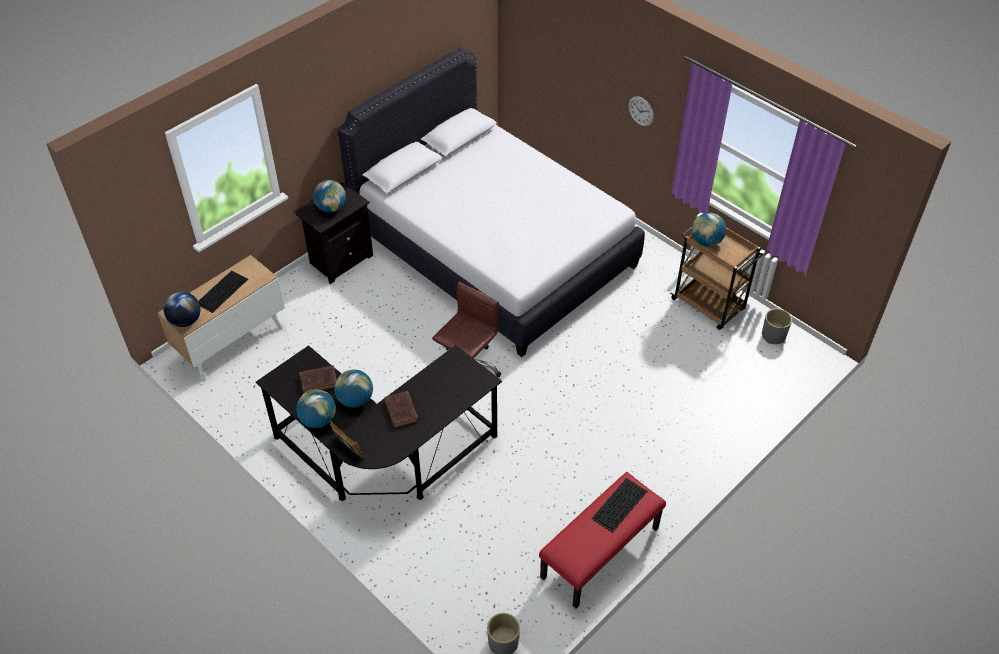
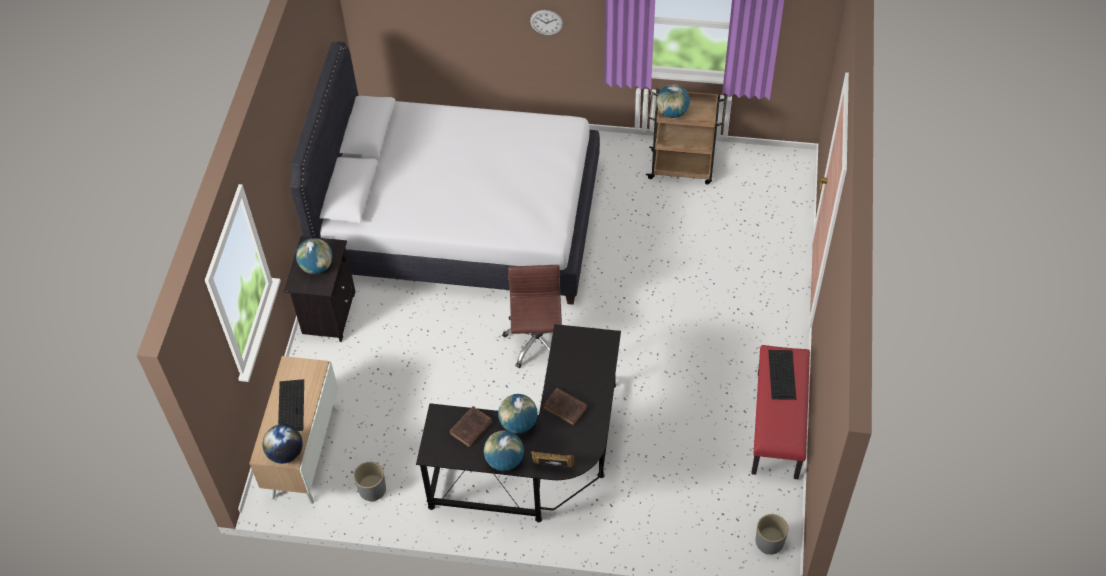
camera: 35 degrees left, 5 degrees up
(773, 336) = (753, 164): grey planter -> grey planter (372, 489)

